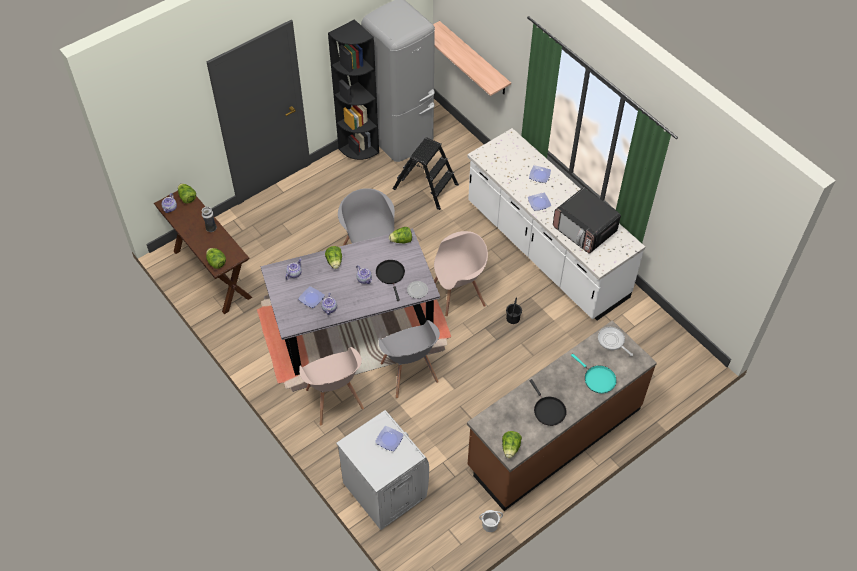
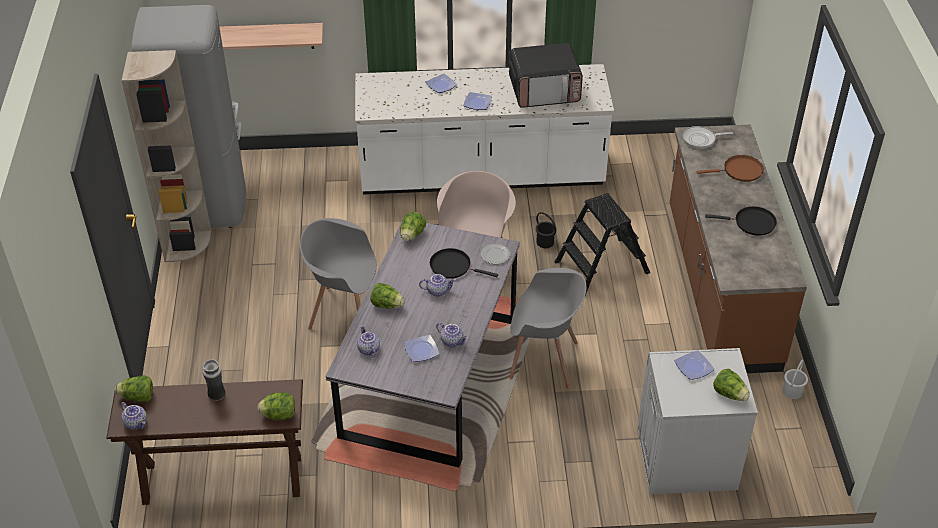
camera: 55 degrees left, 10 degrees down
(334, 400) = (526, 447): beige chair -> none
(359, 152) = (187, 249): black bookcase -> beige bookcase
(425, 186) = (299, 220): black step ladder -> black step ladder (602, 267)
(510, 448) = (779, 273): lettuce -> lettuce (729, 394)
(597, 379) = (740, 171): turquoise frying pan -> brown frying pan

